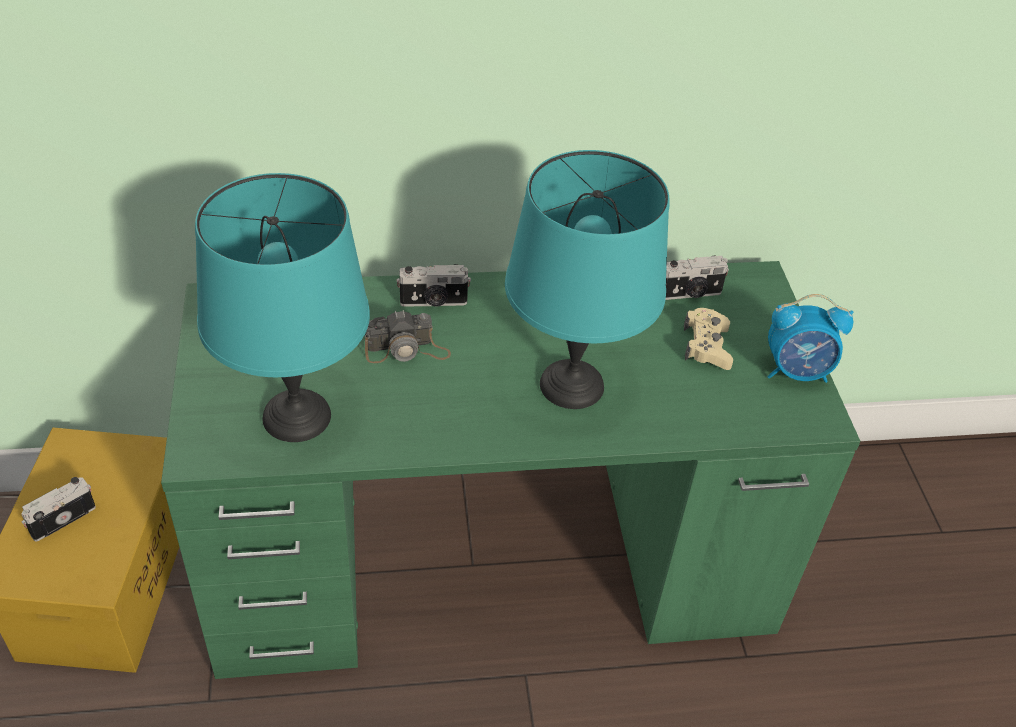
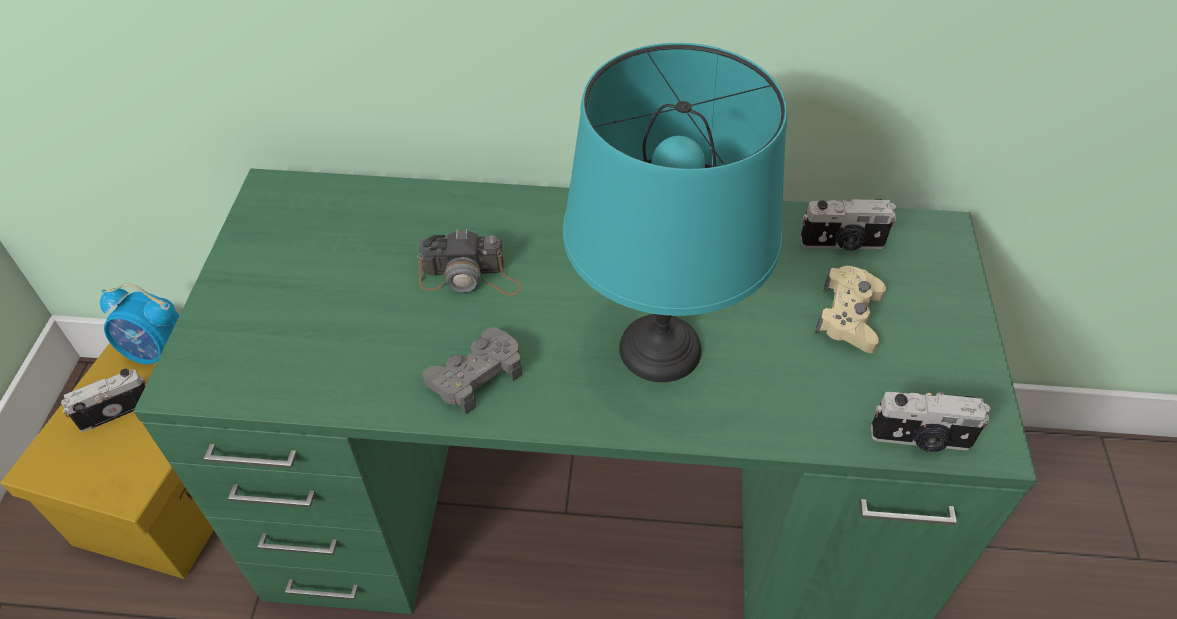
camera: 15 degrees right, 5 degrees up
(298, 416) = (317, 347): turquoise table lamp -> none
(433, 302) = (520, 221): camera -> camera (921, 439)
(434, 421) = (476, 375): none -> grey game controller
(797, 372) = (965, 367): alarm clock -> alarm clock (157, 352)

